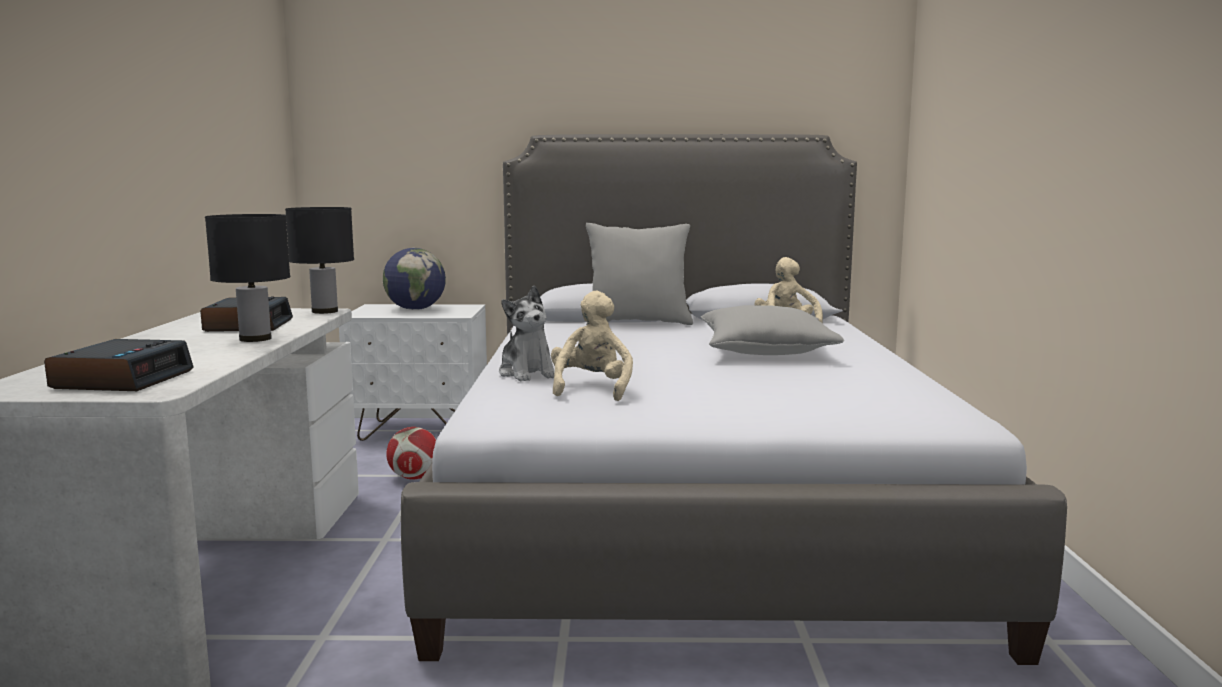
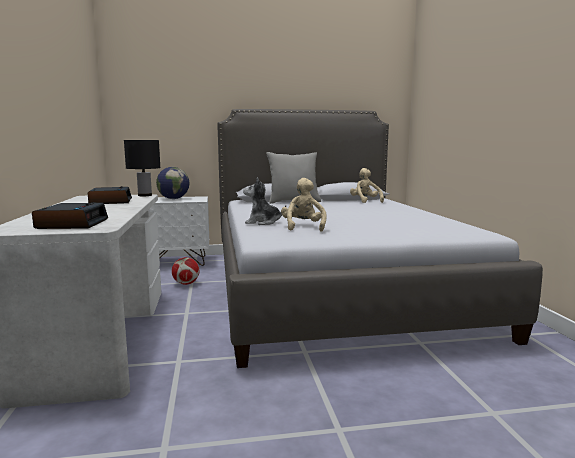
camera: 10 degrees left, 0 degrees up
(254, 339) = (123, 206): black table lamp -> none
(527, 373) = (262, 222): plush toy -> plush toy turned 135 degrees clockwise
(766, 351) = (368, 211): grey pillow -> none

